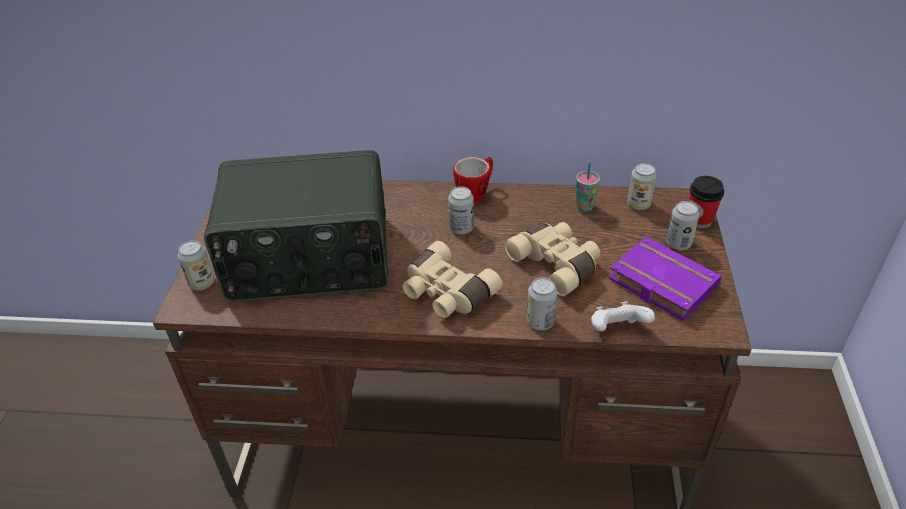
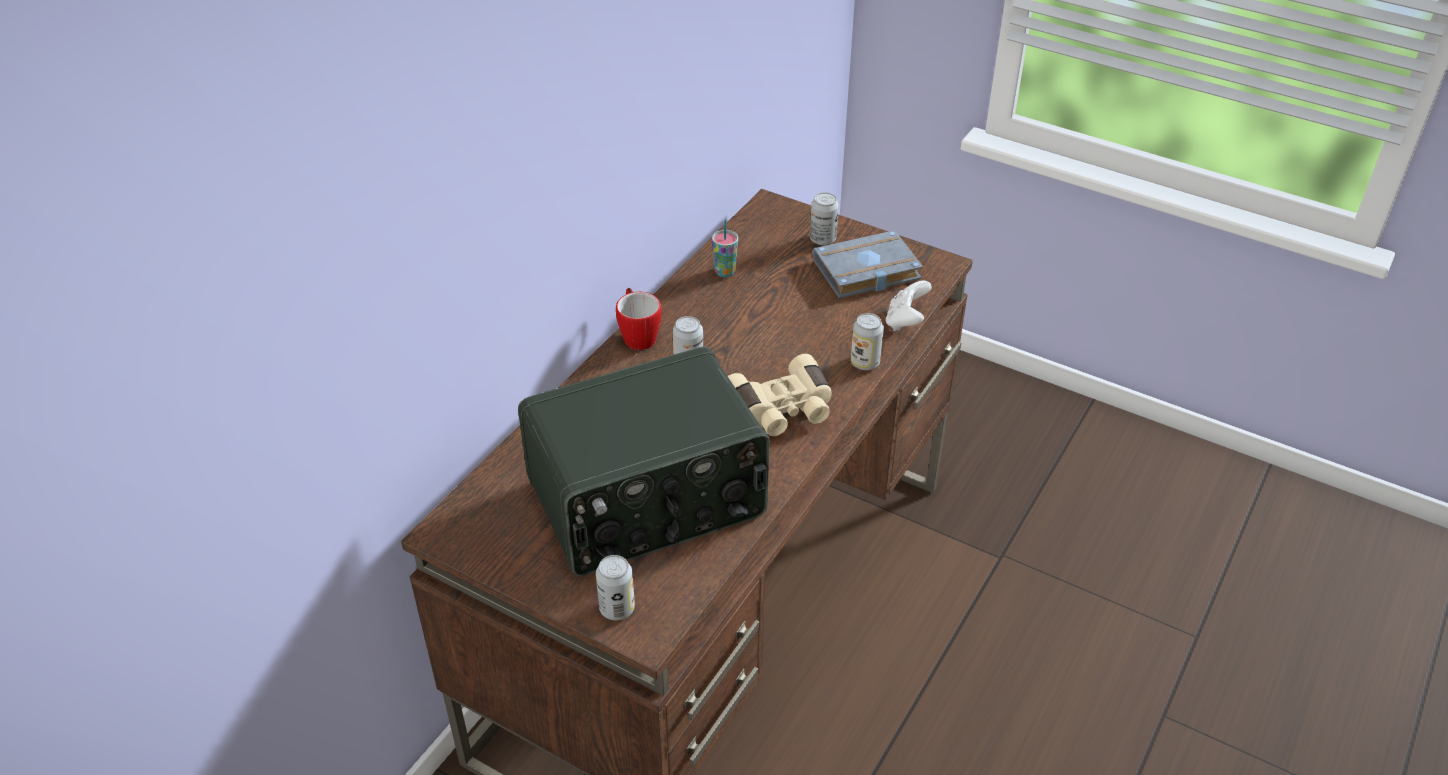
camera: 65 degrees left, 0 degrees up
(309, 260) = (648, 501): radio -> radio turned 45 degrees clockwise
(557, 264) = (794, 322): beige binoculars -> none
(638, 204) = (749, 237): can -> none
(659, 283) = (865, 272): purple book -> grey book
(699, 220) = (801, 213): cup -> none

